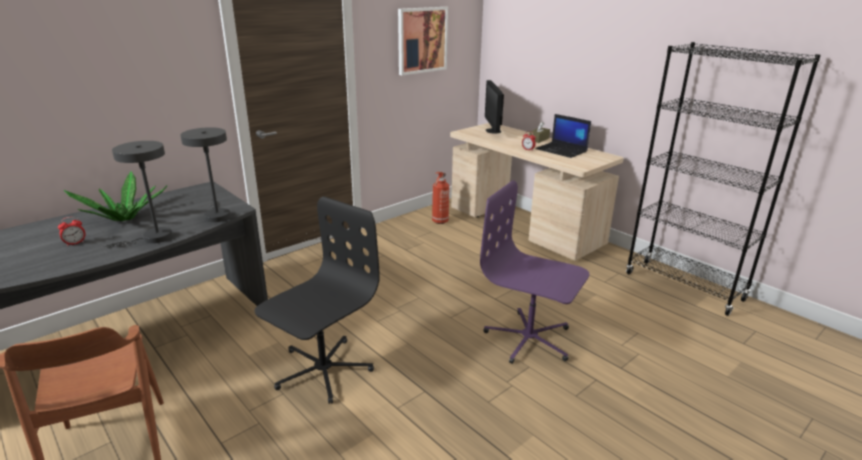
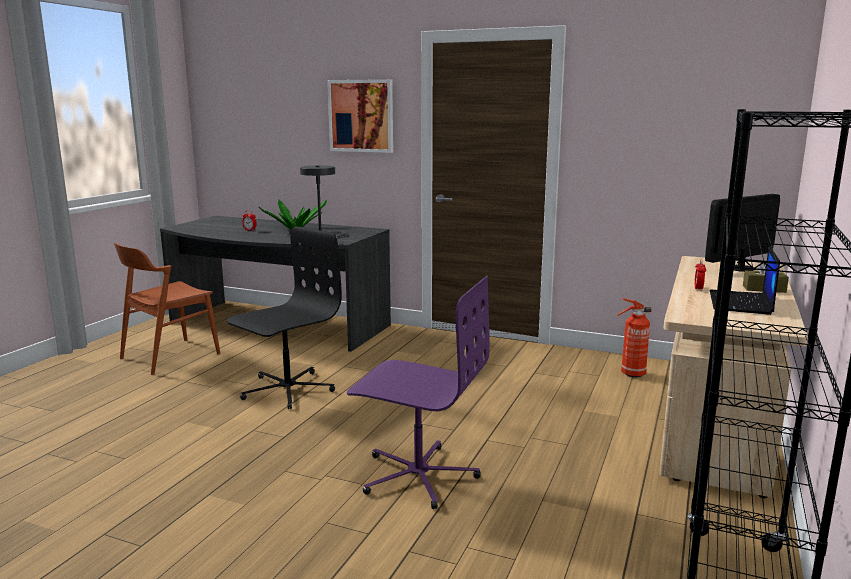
camera: 65 degrees right, 10 degrees down
(152, 238) = (270, 238): grey table lamp -> none
(322, 370) = (287, 389): black office chair -> black office chair turned 60 degrees counterclockwise
(422, 40) = (672, 125): picture -> picture (361, 116)
(529, 339) = (418, 475): purple office chair -> purple office chair turned 105 degrees clockwise

